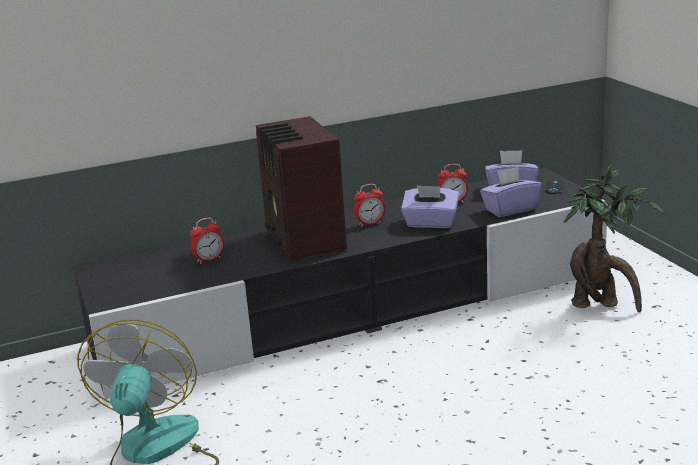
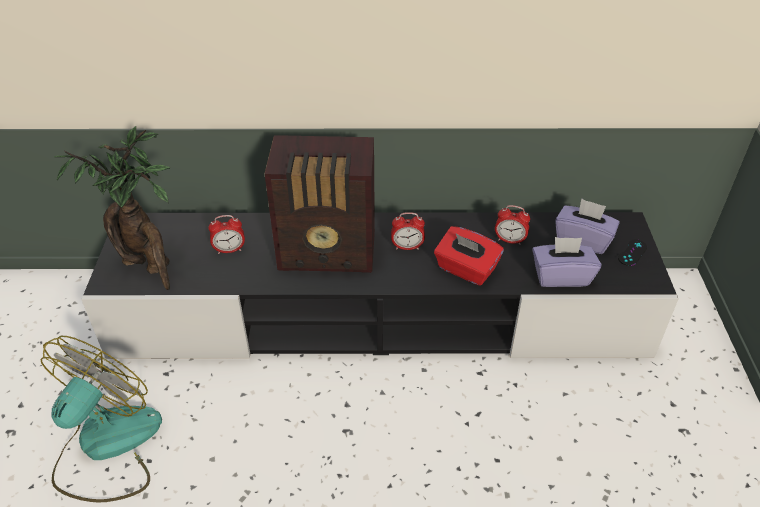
camera: 20 degrees right, 20 degrees up
(304, 241) = (329, 253): radio -> radio turned 90 degrees counterclockwise
(430, 223) = (466, 269): purple tissue box -> red tissue box
(601, 306) = (624, 406): potted plant -> potted plant (149, 267)

